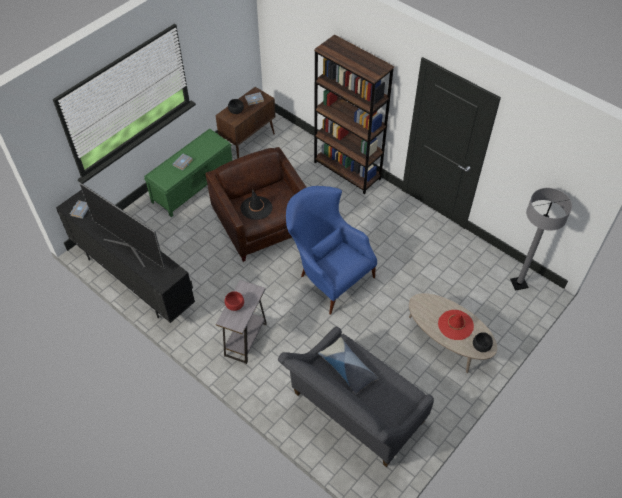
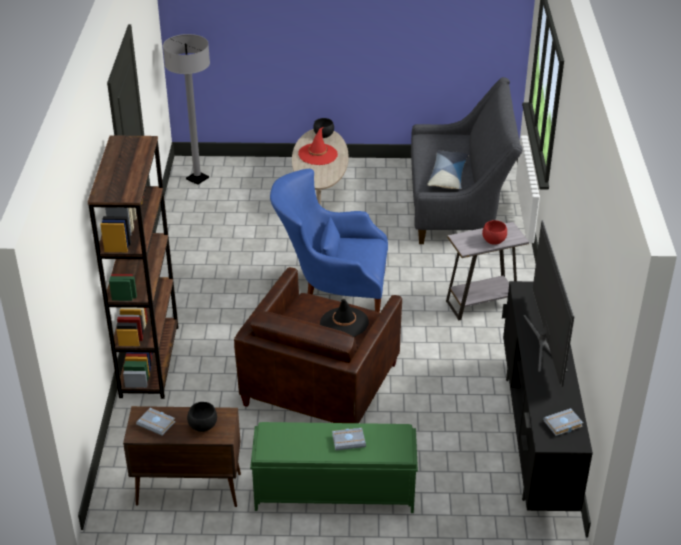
camera: 130 degrees left, 15 degrees down
(327, 274) = (332, 294): blue armchair -> blue armchair turned 90 degrees clockwise

